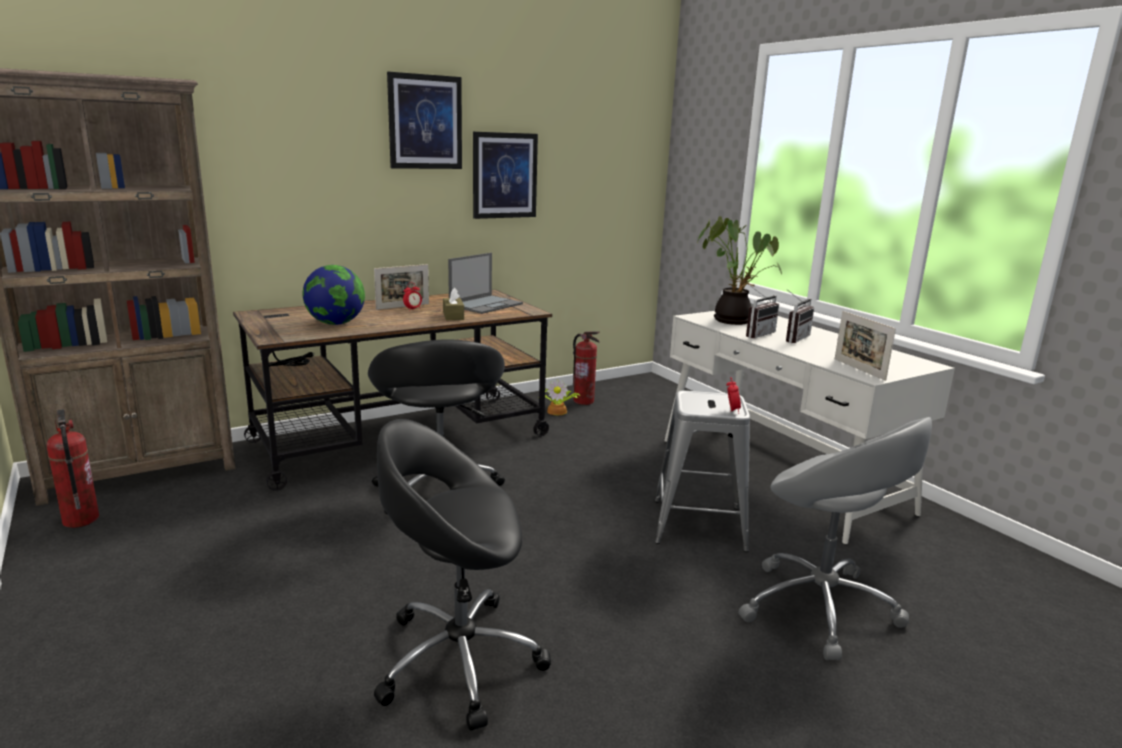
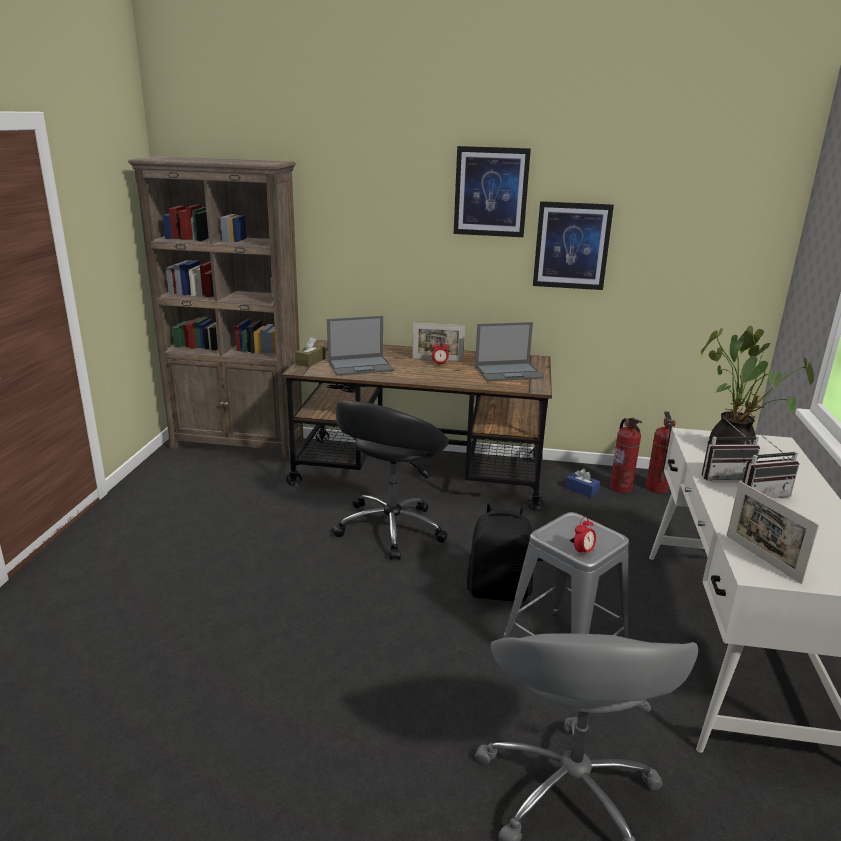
camera: 40 degrees right, 5 degrees up
(80, 520) = (177, 467): fire extinguisher -> fire extinguisher (656, 488)
(335, 323) = (361, 366): globe -> laptop
(453, 316) = (460, 378): brown tissue box -> brown tissue box (310, 361)
(456, 659) = (244, 662): black office chair -> none
(558, 411) = (582, 490): potted plant -> blue tissue box
(596, 502) = (499, 590): none -> black backpack
(859, 369) = (762, 558): picture frame -> picture frame turned 45 degrees counterclockwise

